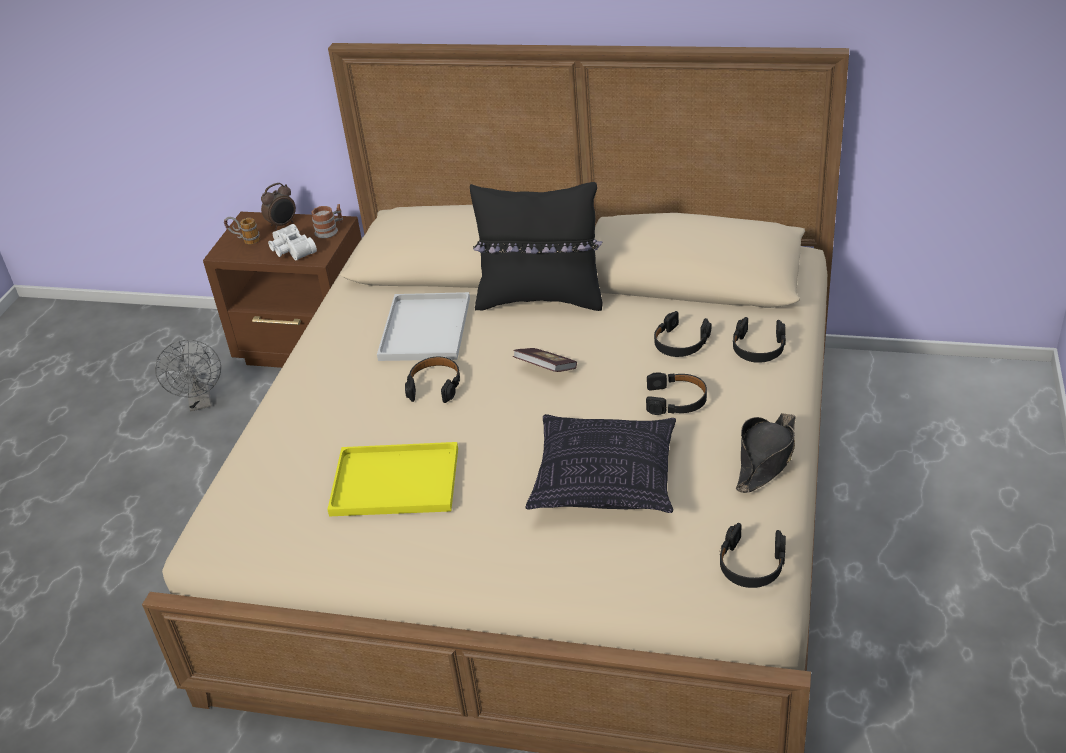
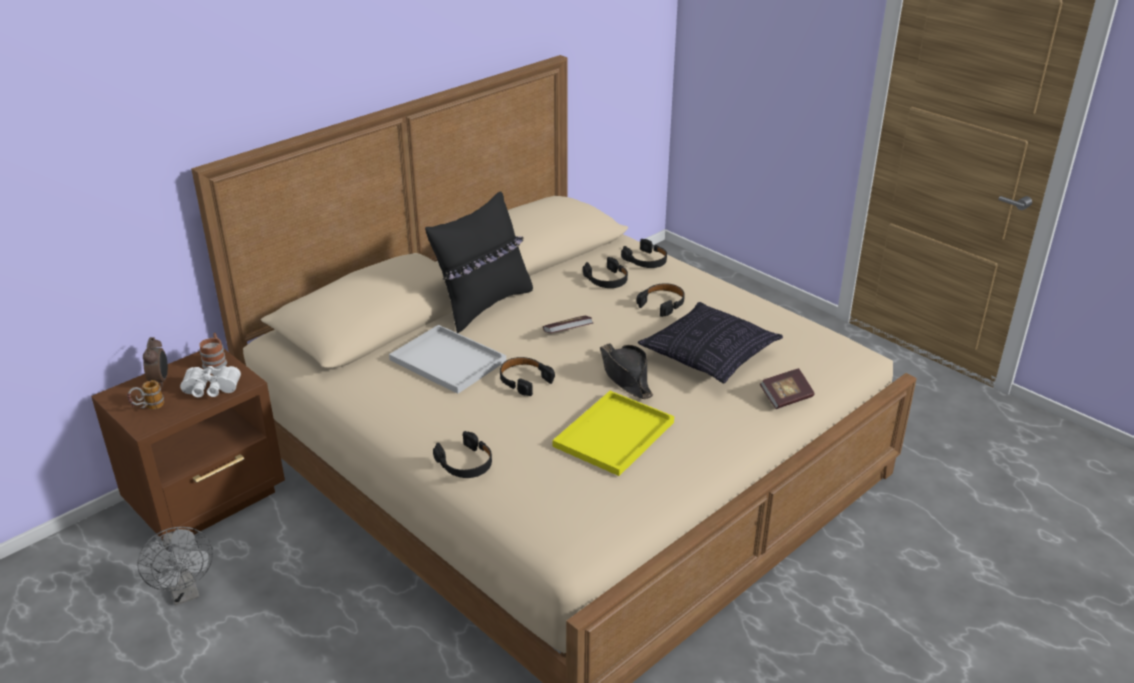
camera: 60 degrees left, 5 degrees down
(201, 402) = (185, 593): grey fan -> grey fan turned 45 degrees clockwise
(584, 575) = (786, 398): none -> book
(751, 564) = (833, 341): black headphones -> black headphones (465, 463)
(766, 459) = (750, 301): black hat -> black hat (626, 377)

